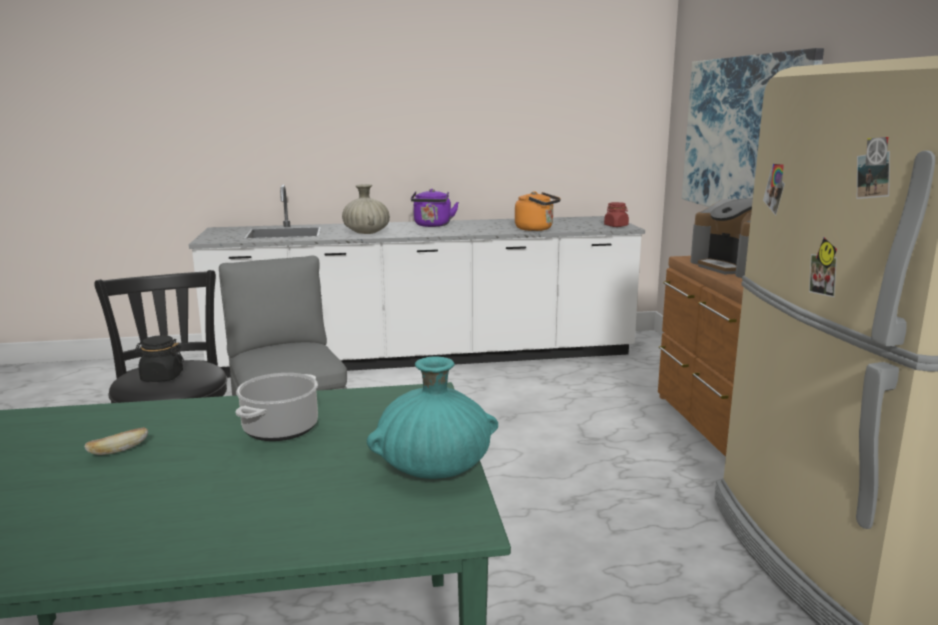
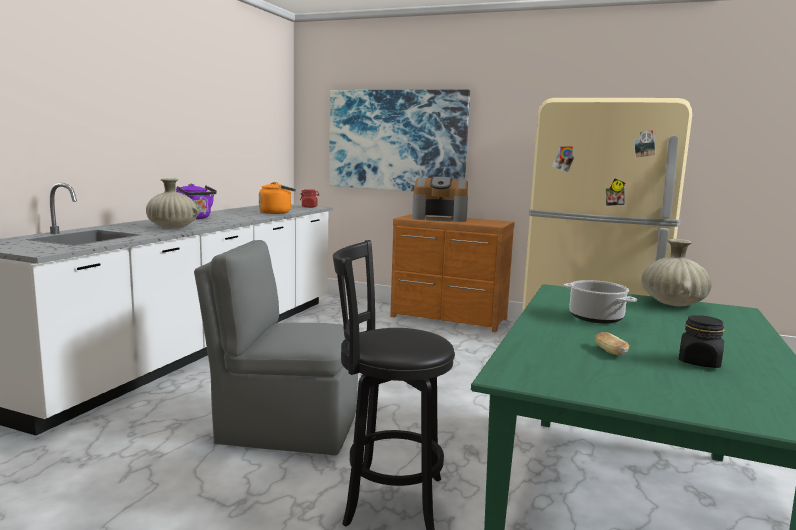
camera: 60 degrees left, 5 degrees down
(161, 377) = (412, 340): black jar -> black jar (699, 362)
(434, 468) = (672, 304): turquoise vase -> beige vase

